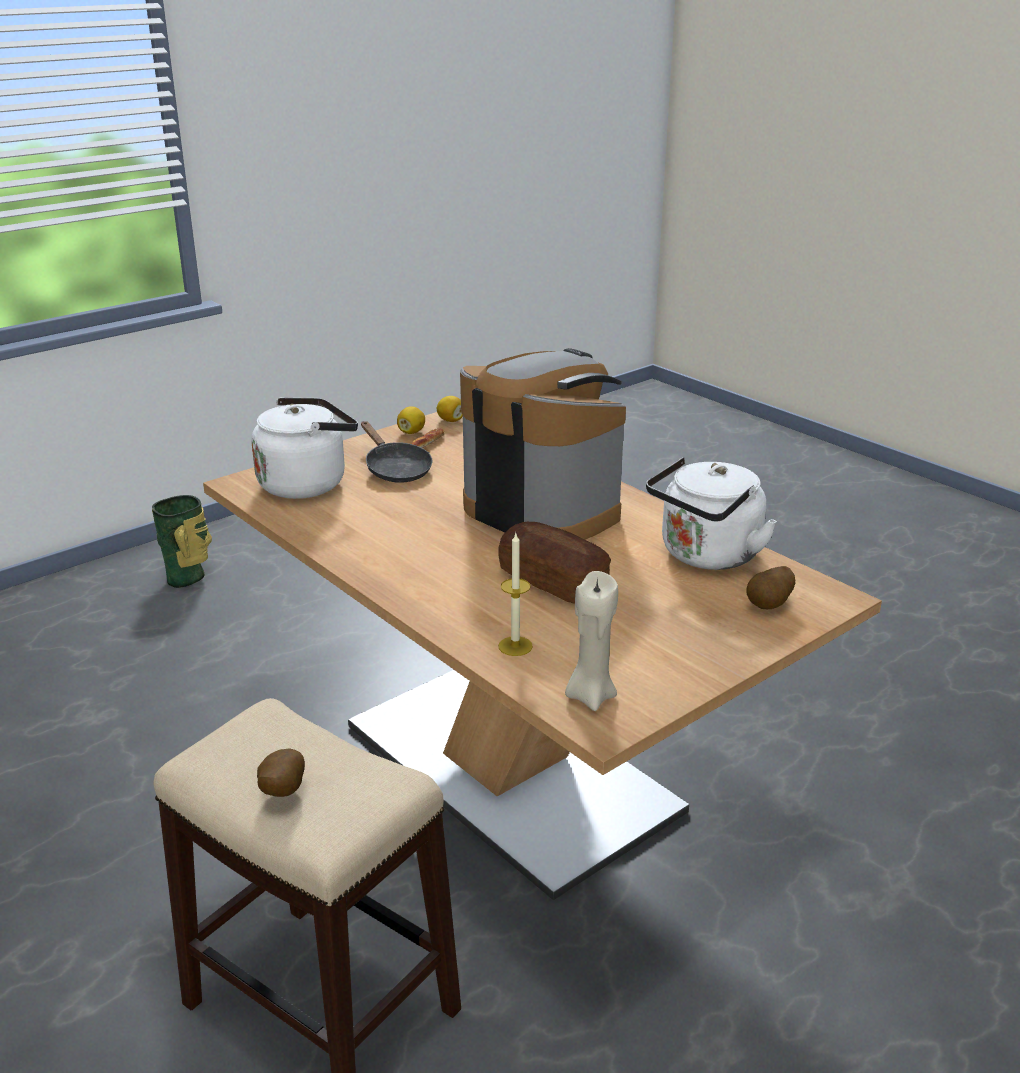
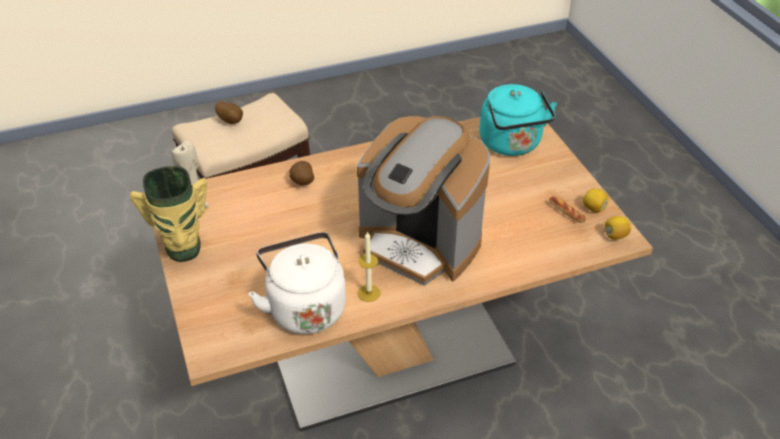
camera: 110 degrees right, 15 degrees up
(188, 577) = (686, 227): vase -> vase (183, 249)
(307, 483) = (512, 144): white kettle -> turquoise kettle
(395, 469) = (521, 187): black frying pan -> none
(515, 646) = (258, 188): candle -> candle (369, 293)
(542, 510) = (419, 244): coffee machine -> coffee machine turned 60 degrees clockwise
(553, 581) = (317, 221): bread -> none
(770, 606) = (223, 312): potato -> potato (302, 183)

